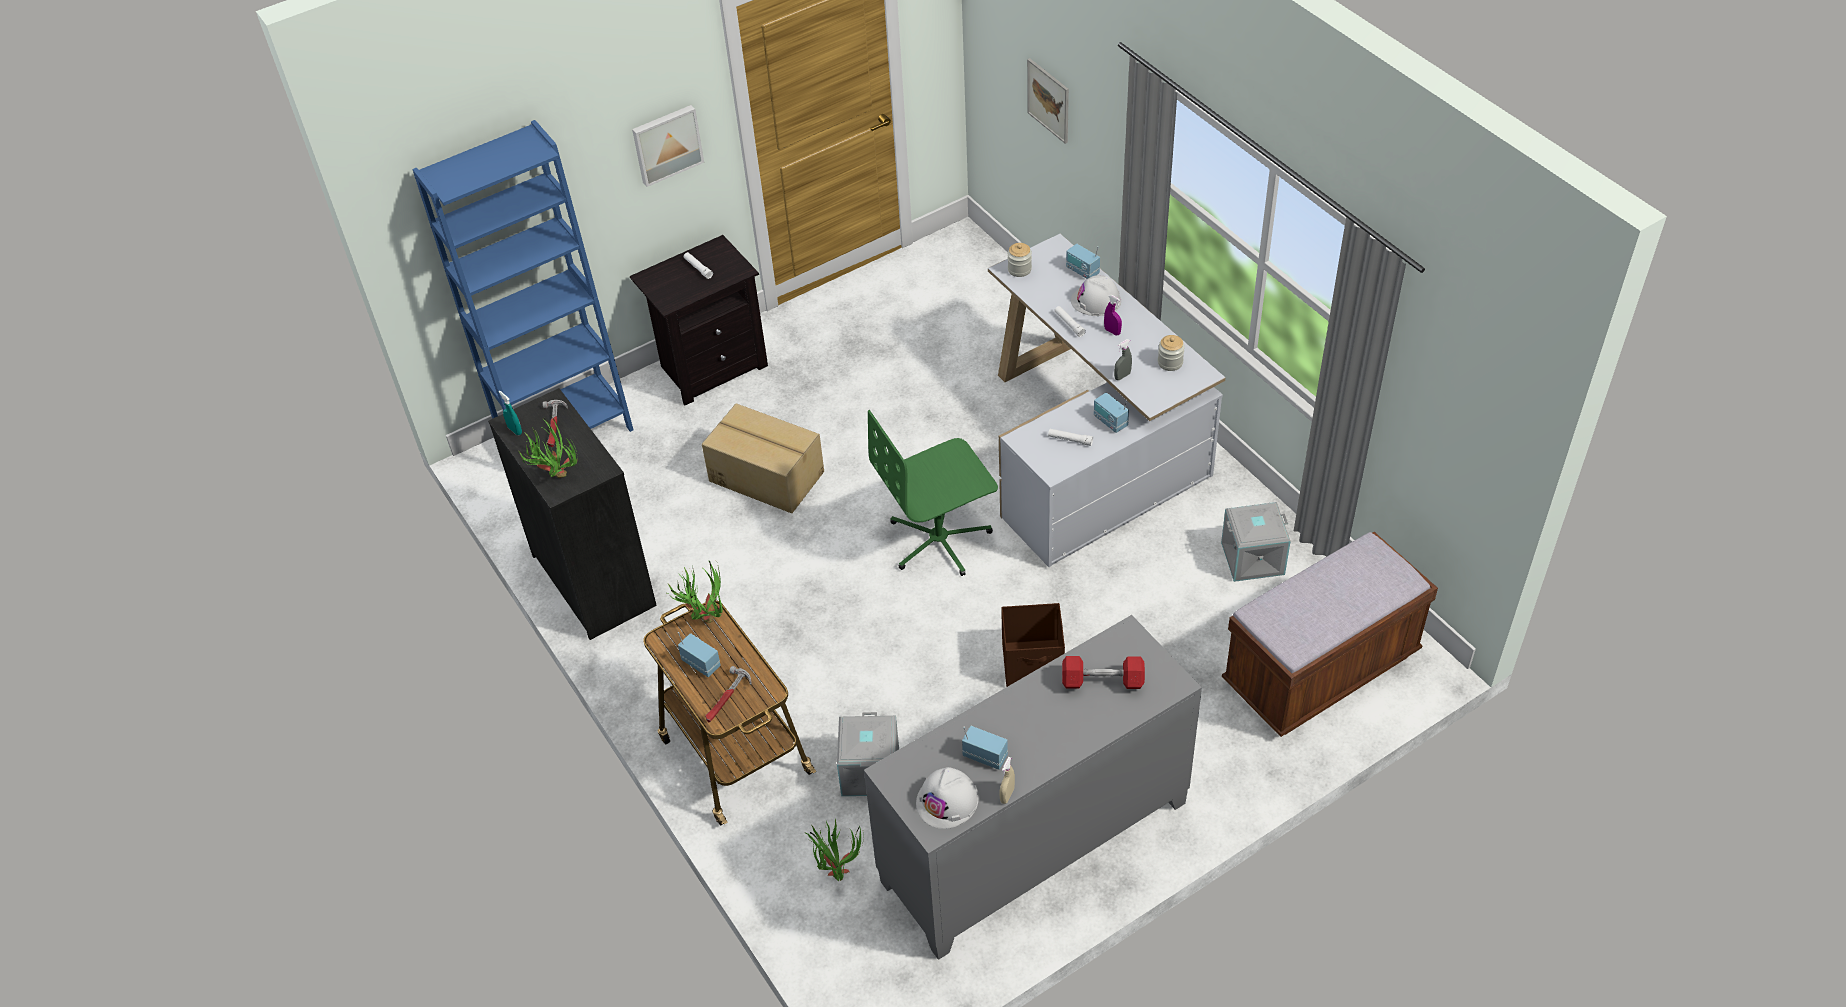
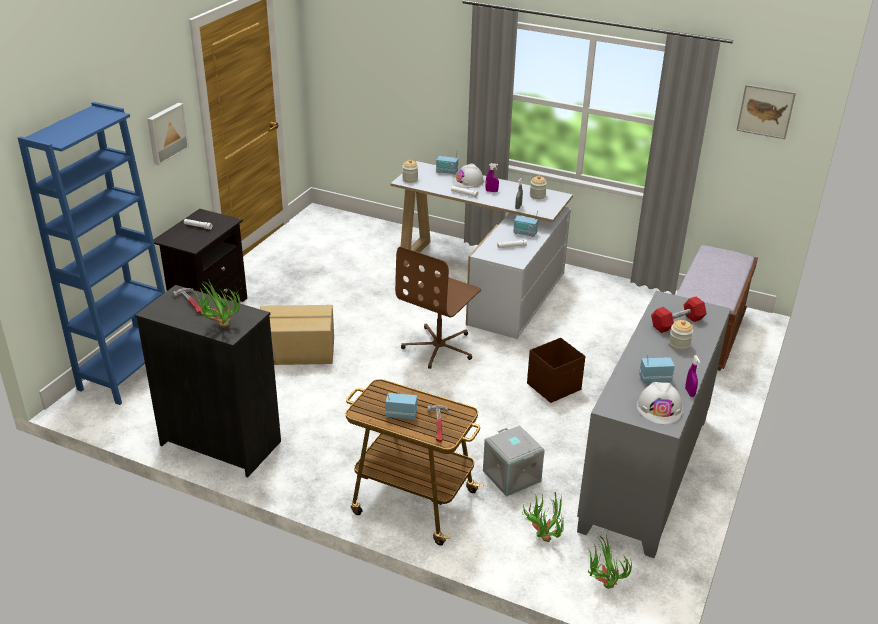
camera: 35 degrees left, 15 degrees down
(515, 430) = (162, 314): turquoise spray bottle -> none
(703, 616) = (377, 390): potted plant -> potted plant (602, 585)
(939, 540) = (439, 347): green office chair -> brown office chair
(1007, 795) = (689, 392): beige spray bottle -> purple spray bottle
(1048, 100) = (388, 80): picture -> picture (765, 111)
(1068, 717) = (679, 345): none -> jar
(1252, 559) = (621, 302): grey storage box -> none

